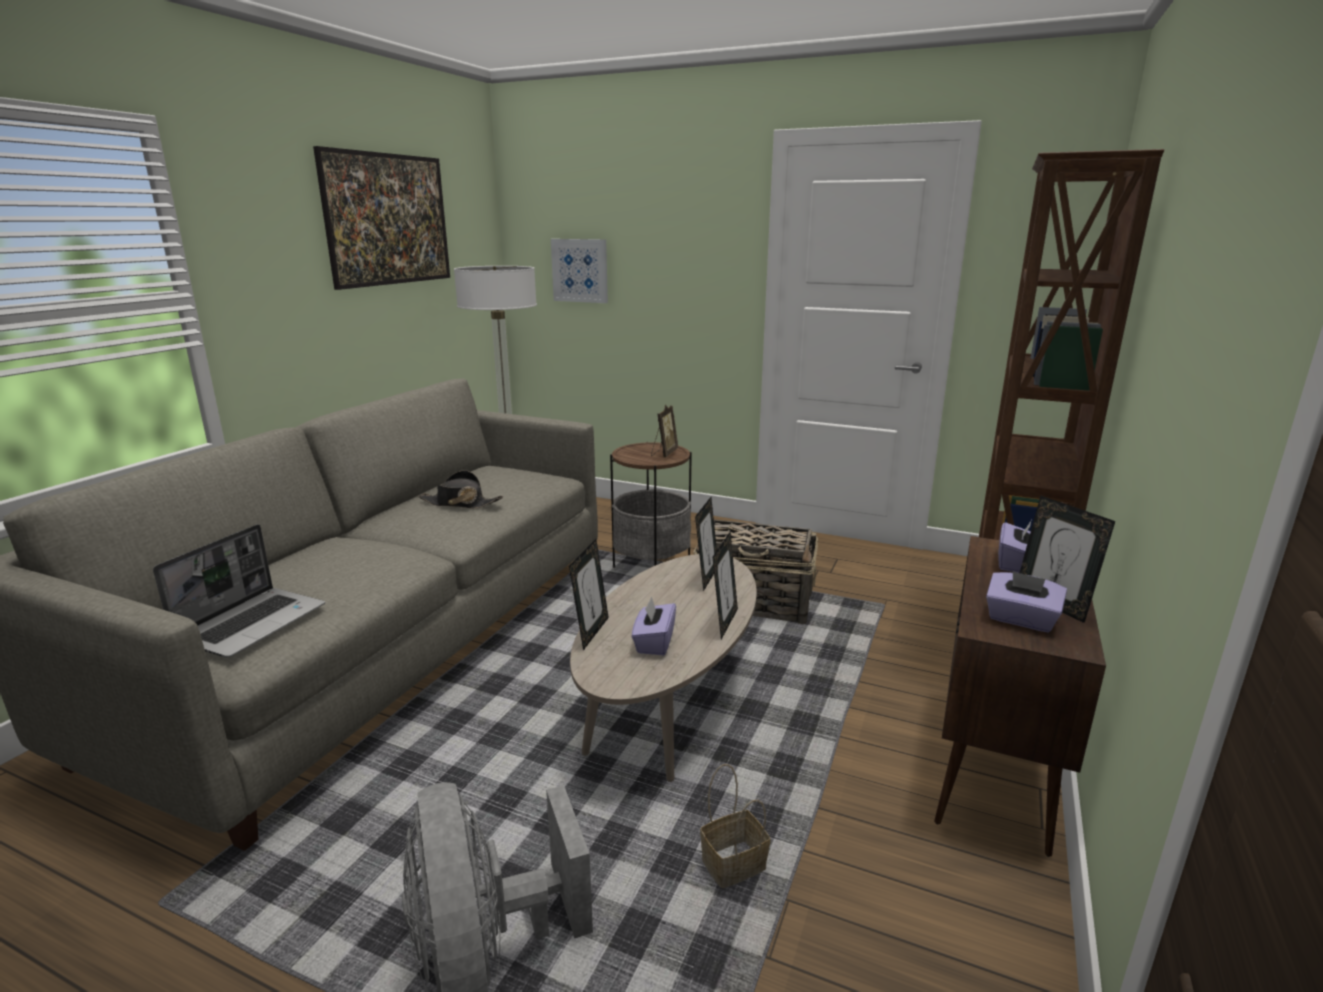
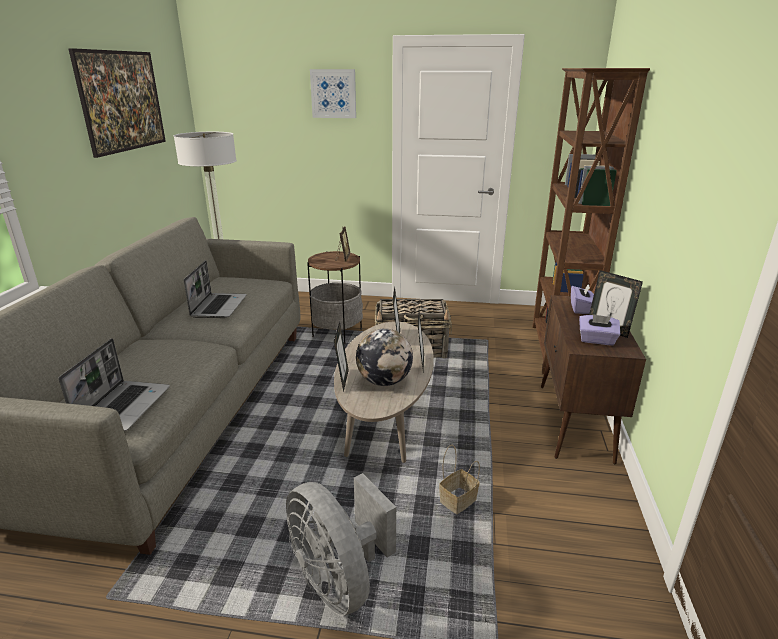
camera: 15 degrees left, 5 degrees up
(460, 503) = (218, 306): black hat -> laptop
(580, 270) = (257, 132): picture -> picture (333, 93)
(654, 642) = (384, 381): purple tissue box -> globe

